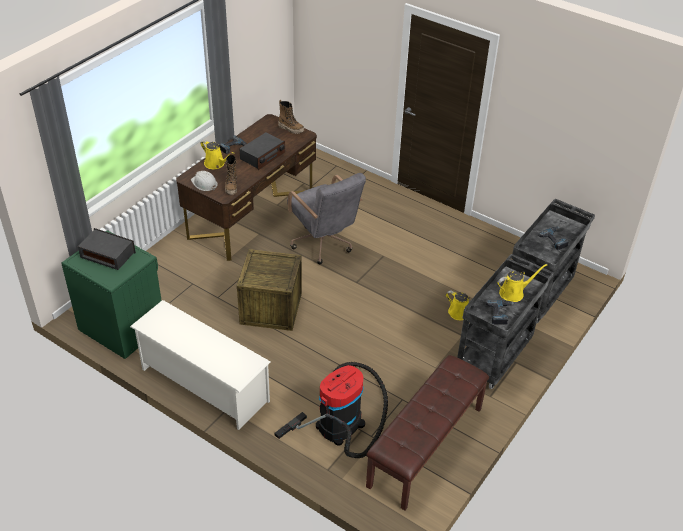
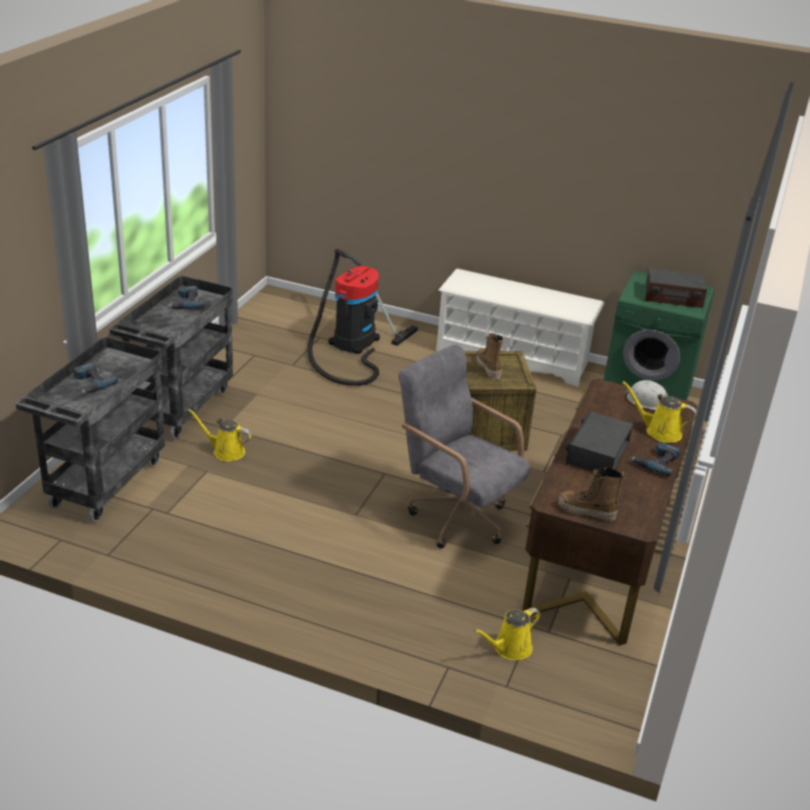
camera: 165 degrees right, 10 degrees down
(231, 187) = (605, 401): boot -> boot (488, 368)
(426, 447) = (260, 334): brown bench -> none
(514, 293) = (166, 321): yellow watering can -> yellow watering can (509, 648)

